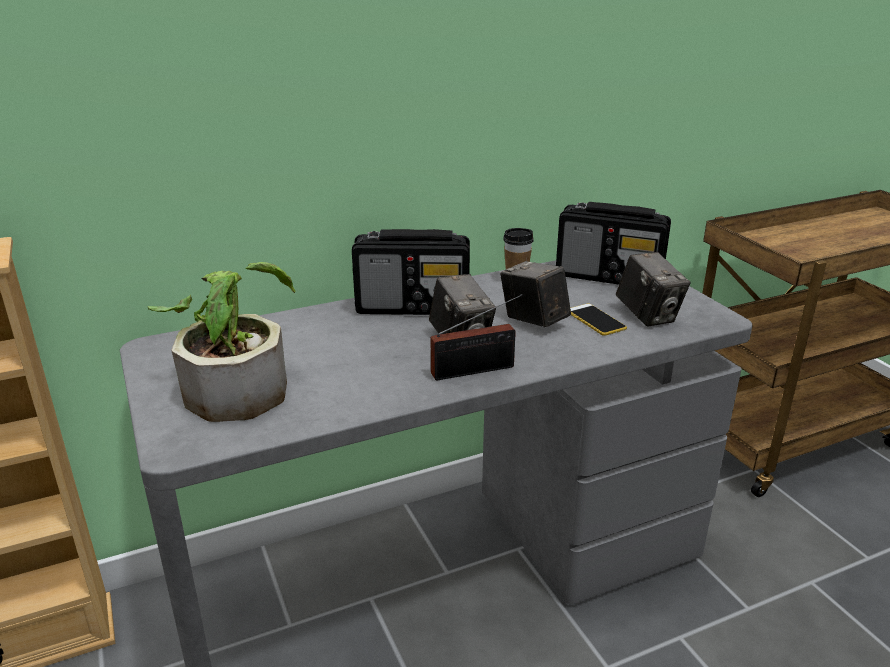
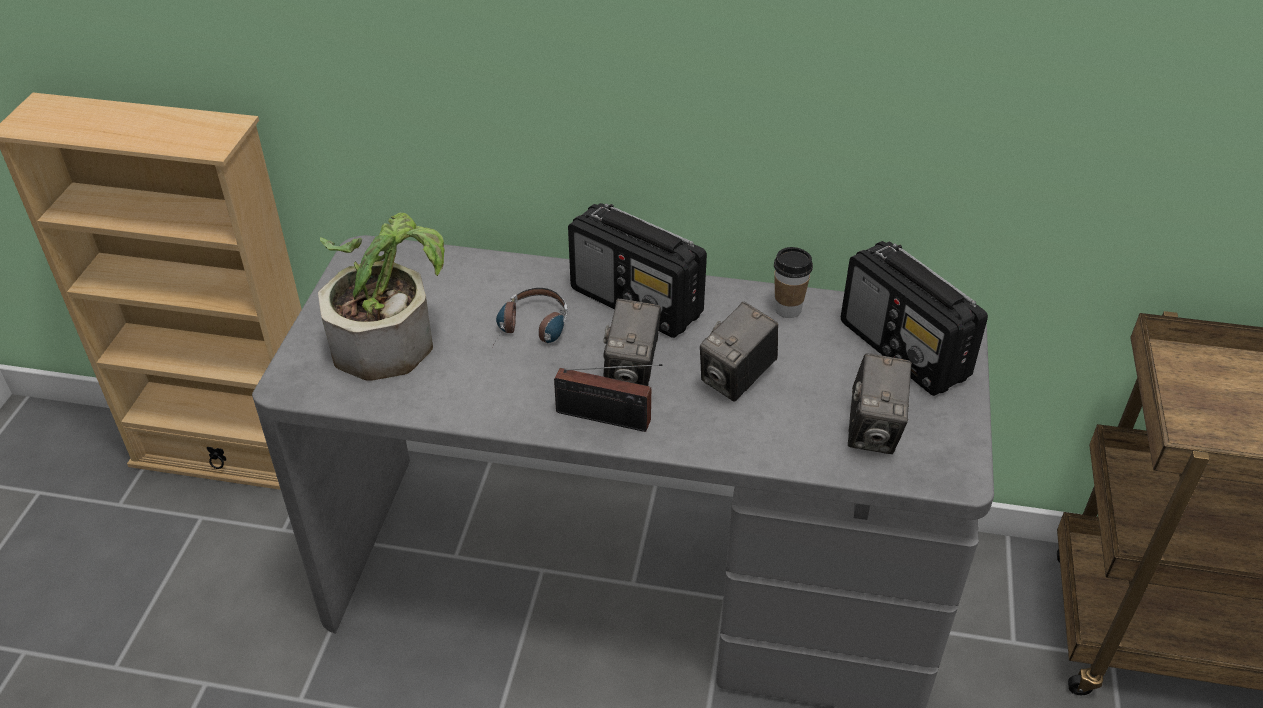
camera: 35 degrees right, 15 degrees up
(356, 345) = (531, 332): none -> headphones
(533, 321) = (737, 379): camera -> camera turned 135 degrees counterclockwise
(595, 320) = (805, 409): phone -> none

